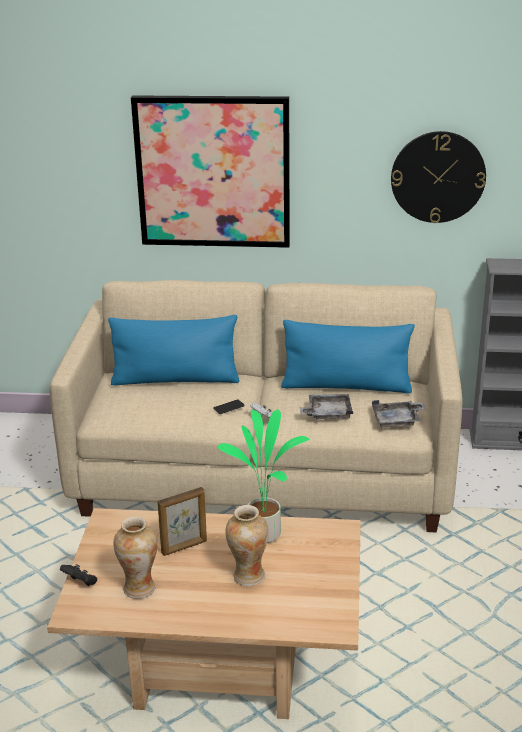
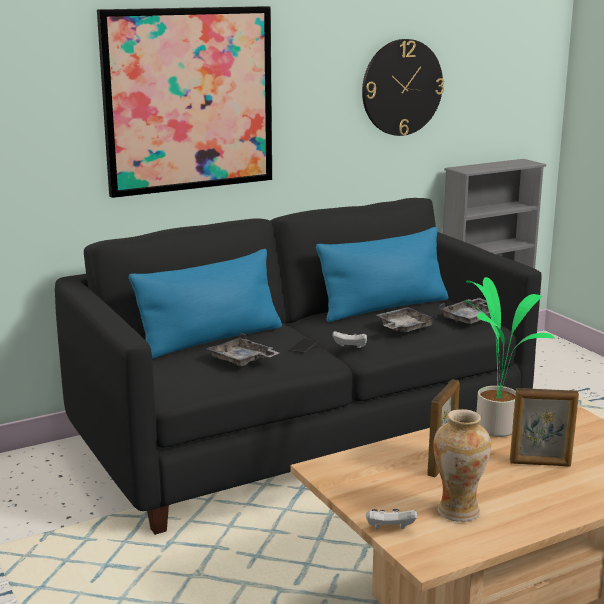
camera: 35 degrees left, 10 degrees down
(81, 583) = (390, 530): black game controller -> white game controller
(168, 407) = (242, 360): none -> grey tray
(248, 576) = (540, 464): vase -> picture frame
(264, 473) = (302, 437): beige sofa -> black sofa

